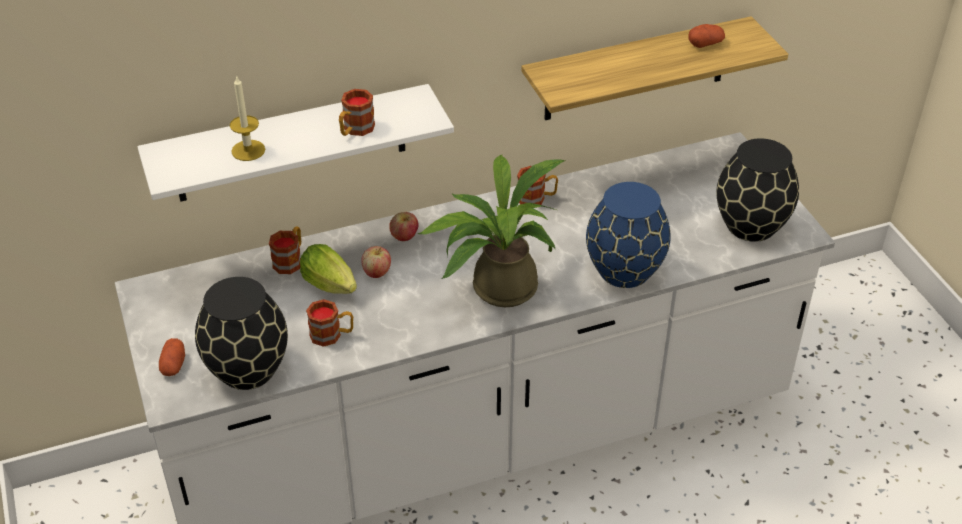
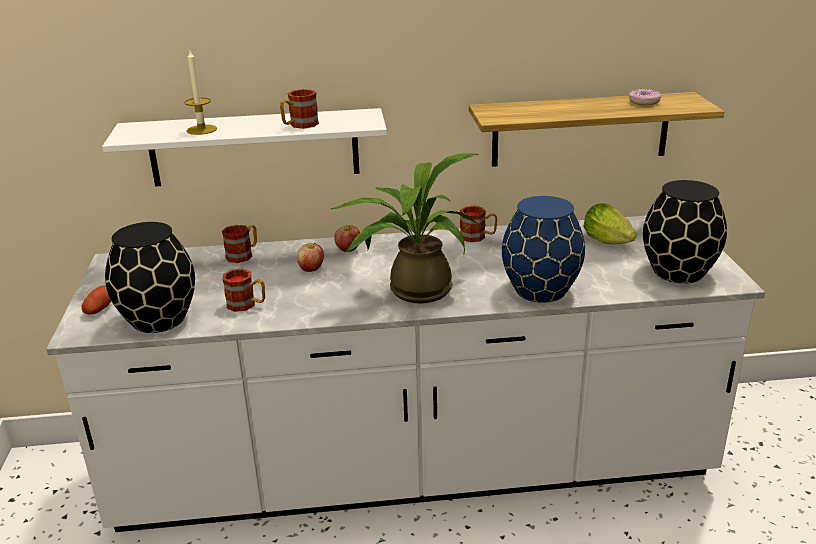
camera: 15 degrees right, 15 degrees down
(332, 287) = (267, 274): lettuce -> lettuce (610, 243)
(705, 44) = (644, 102): potato -> donut

